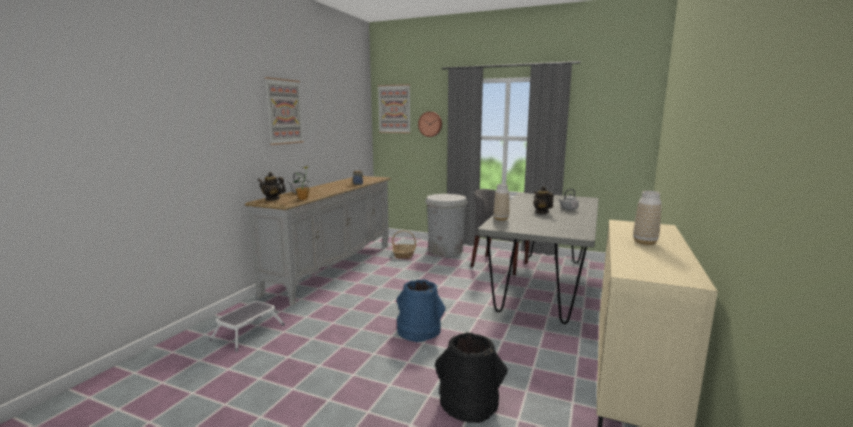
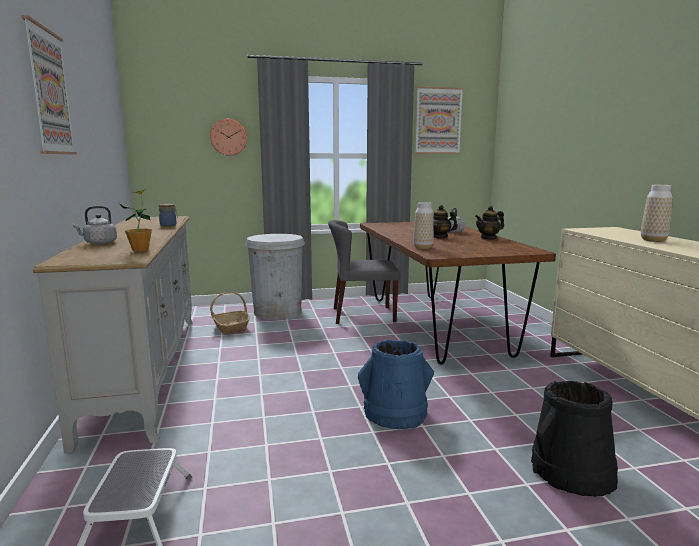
camera: 35 degrees left, 0 degrees up
(272, 199) = (79, 256): teapot -> teapot (488, 238)
(394, 109) = (166, 113): picture -> picture (438, 121)
(543, 284) = (436, 325): grey dining table -> brown dining table

